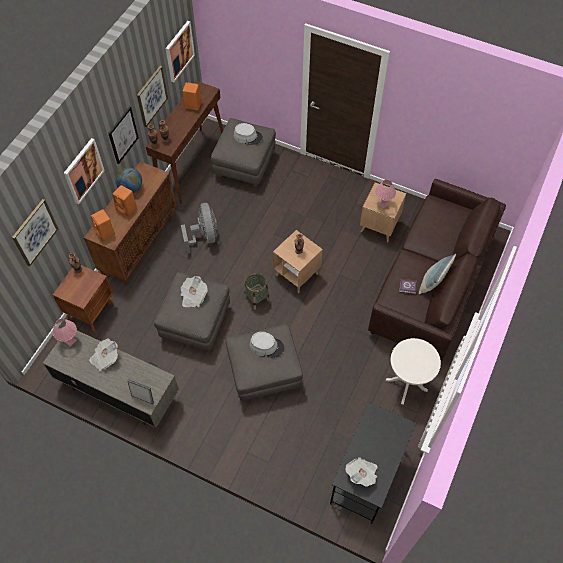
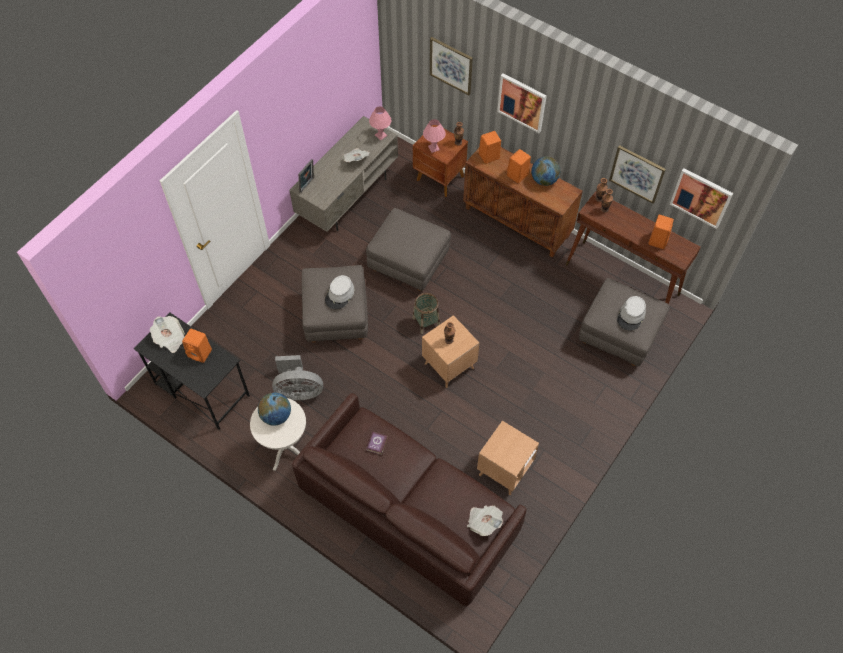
camera: 100 degrees right, 0 degrees up
(123, 135) = (581, 146): picture -> none
(193, 296) = (413, 238): newspaper -> newspaper (483, 522)
(204, 236) = (516, 282): grey fan -> grey fan (298, 391)
(371, 439) = (200, 353): none -> orange speaker
(383, 204) = (502, 444): pink table lamp -> pink table lamp (433, 148)
(410, 363) = (276, 416): none -> globe
(432, 283) = (377, 473): pillow -> none

